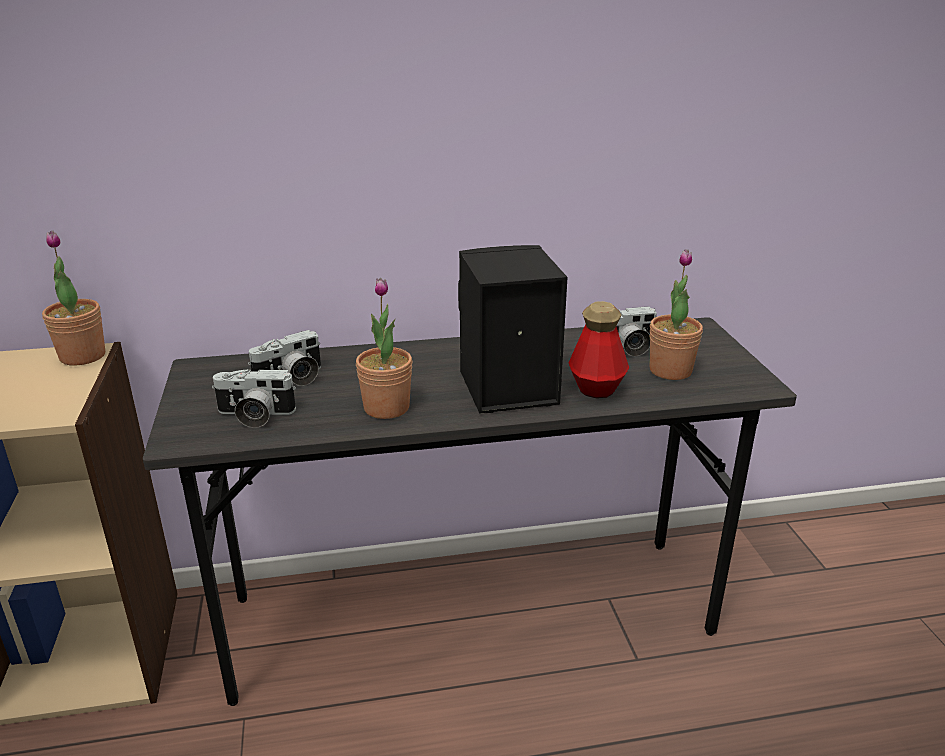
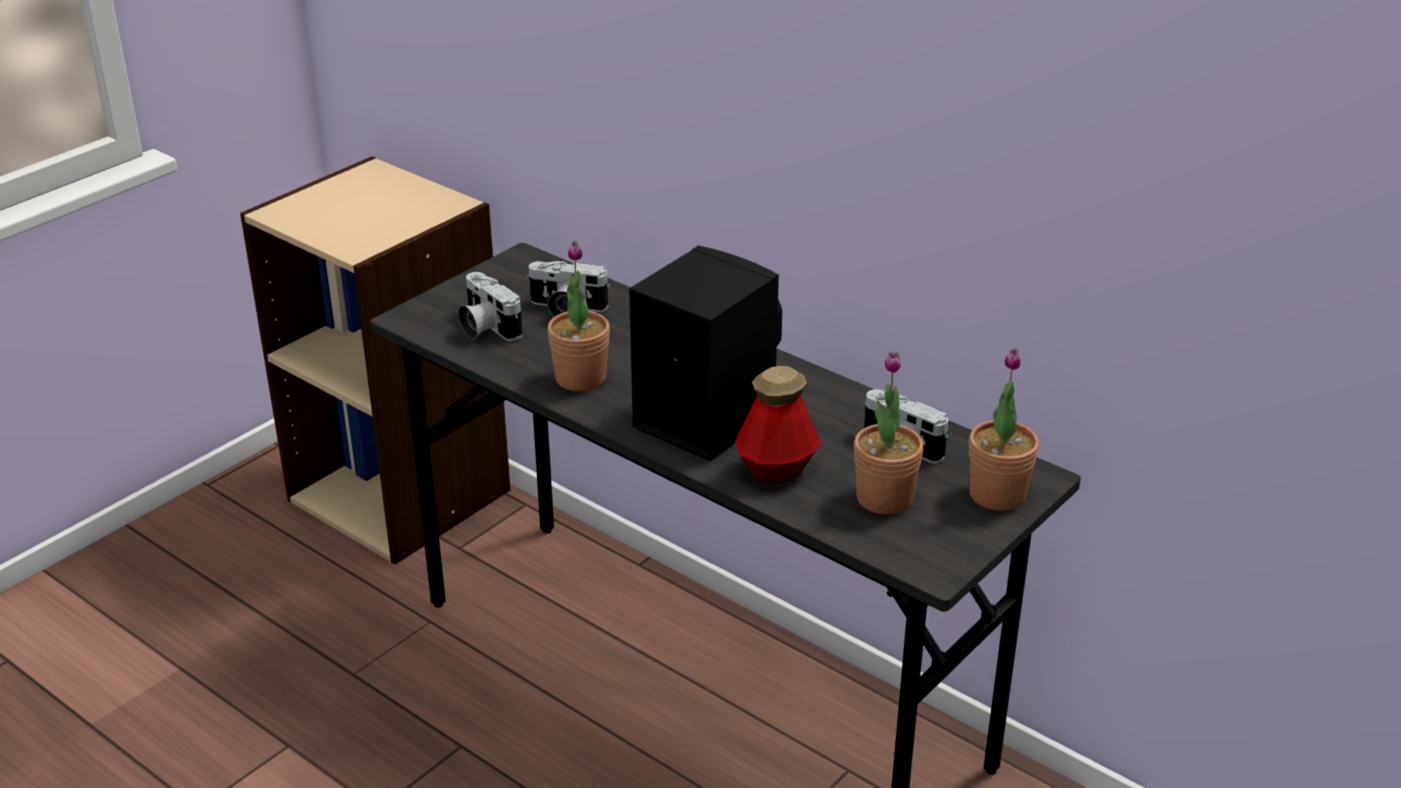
camera: 50 degrees right, 5 degrees up
(82, 356) = (444, 205): potted plant -> potted plant (997, 495)

